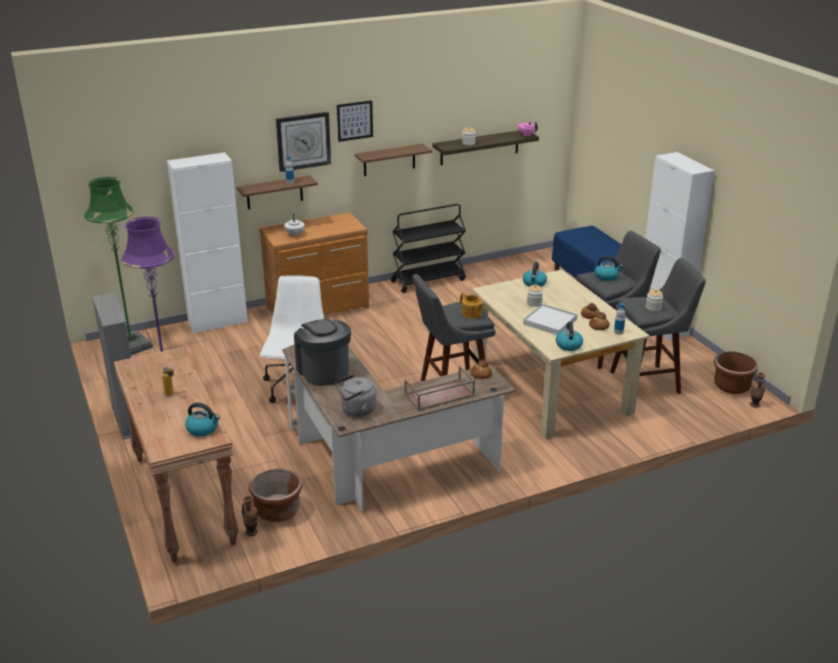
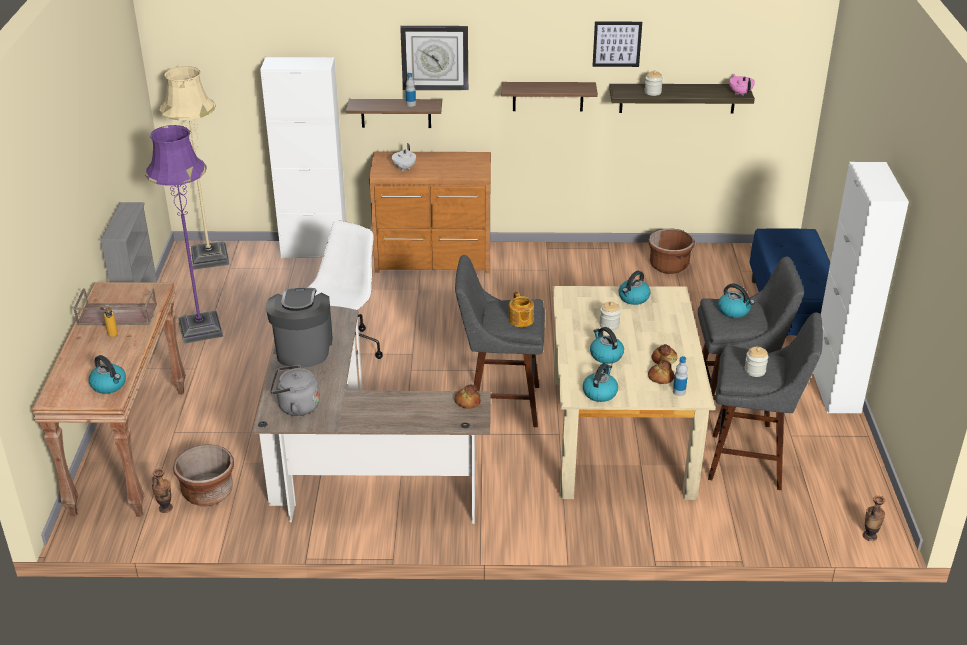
camera: 25 degrees right, 5 degrees up
(131, 346) = (210, 258): green floor lamp -> beige floor lamp
(354, 120) = (503, 41): picture -> picture (617, 44)
(428, 280) = (586, 254): black cart -> none
(439, 395) = (398, 414): brown tray -> brown tray (116, 315)
(550, 322) = (605, 355): white tray -> kettle
(731, 386) = (859, 501): brown planter -> brown planter (669, 266)

